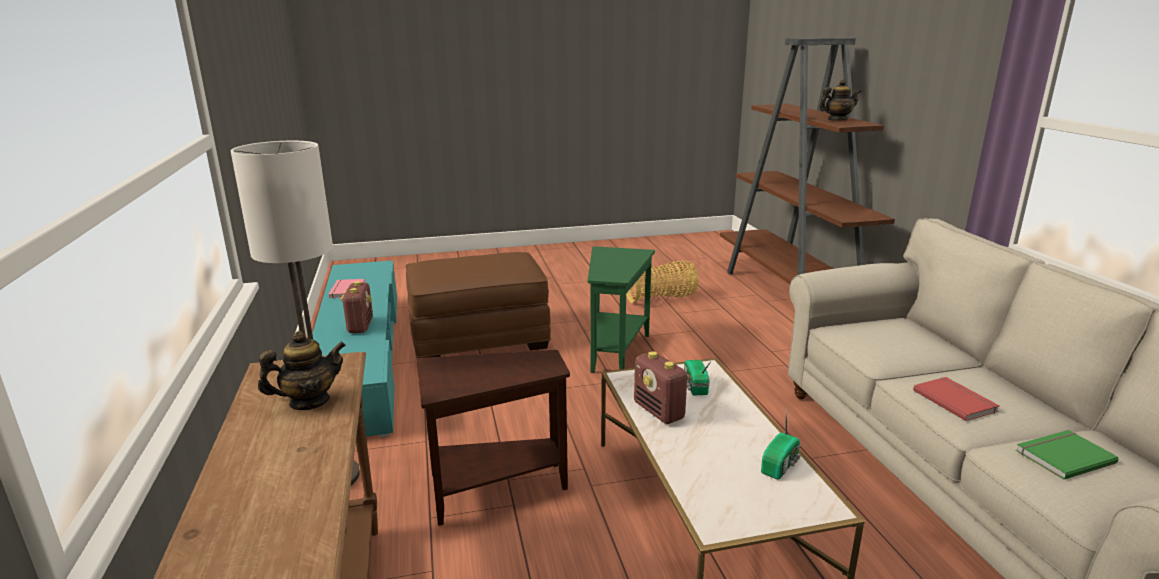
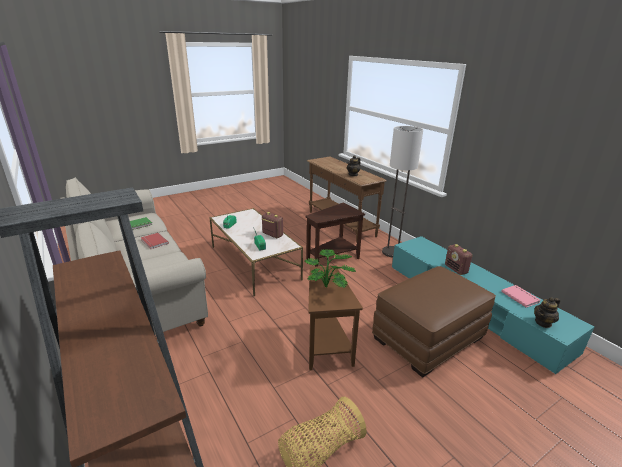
camera: 160 degrees right, 5 degrees up
(615, 262) = (329, 286): none -> potted plant
(615, 350) = (326, 346): green side table -> brown side table
(837, 120) = (93, 281): teapot -> teapot (543, 322)

